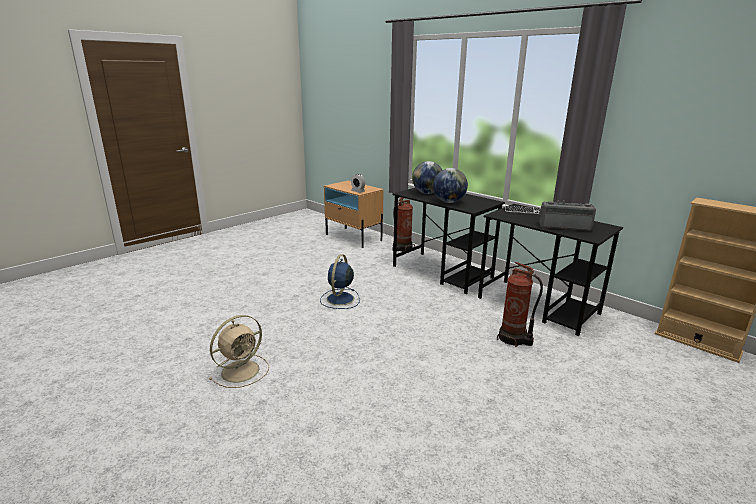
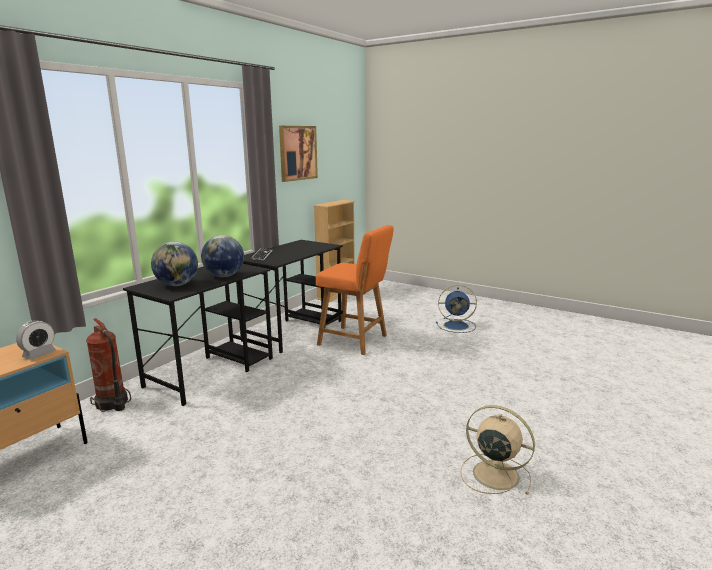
camera: 100 degrees left, 5 degrees down
(340, 299) = (297, 434): blue fan -> blue fan (457, 326)
(513, 339) = (355, 341): fire extinguisher -> orange chair
(564, 226) = (305, 249): radio -> none
(686, 116) = (297, 153): none -> picture

